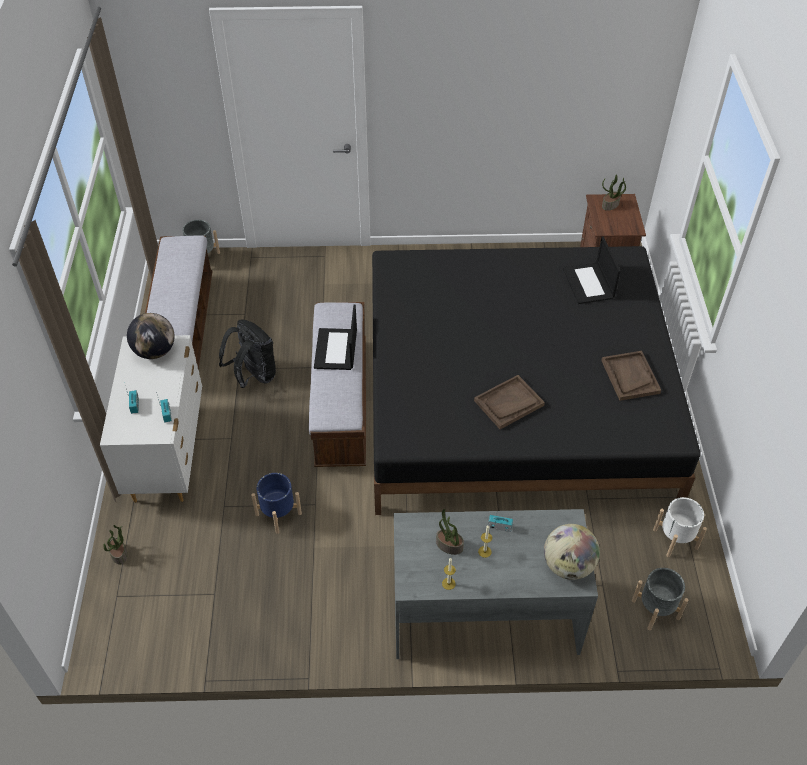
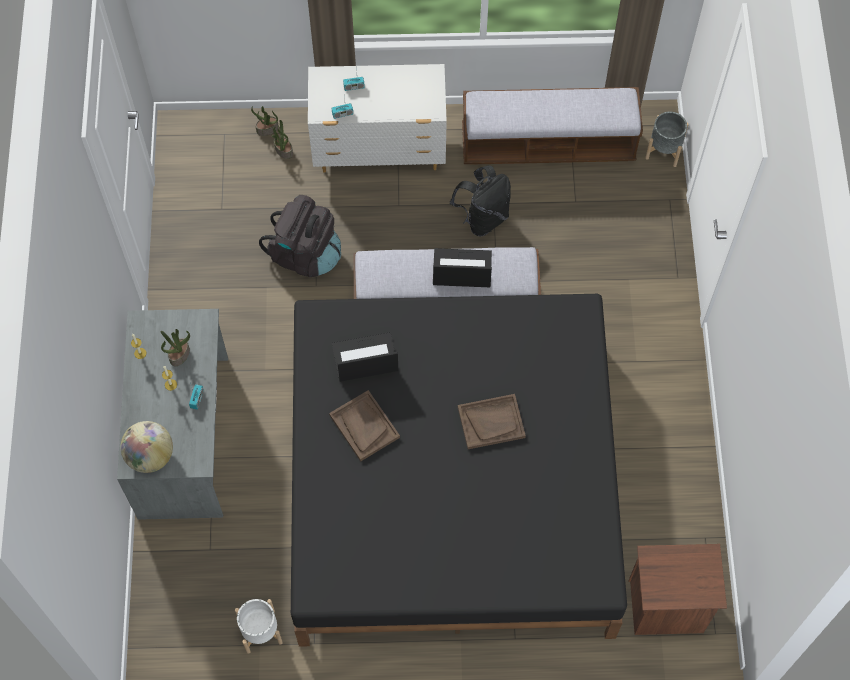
camera: 90 degrees right, 15 degrees up
(155, 351) = (423, 93): globe -> none
(278, 514) = (305, 254): blue planter -> black backpack
(589, 284) = (550, 529): laptop -> laptop (364, 358)
(610, 205) = (699, 572): potted plant -> potted plant (283, 150)
(630, 376) = (401, 556): brown tray -> brown tray (491, 422)
(656, 609) = (180, 597): grey planter -> none

